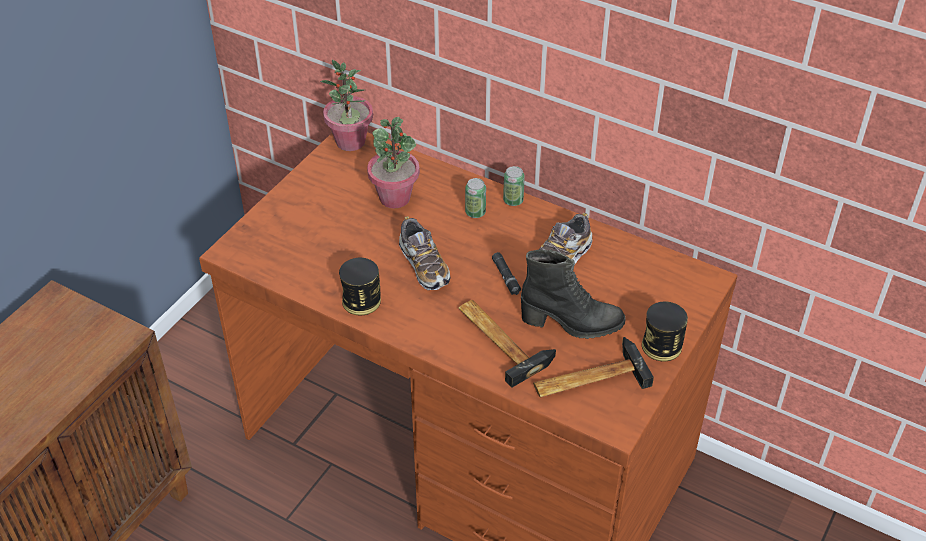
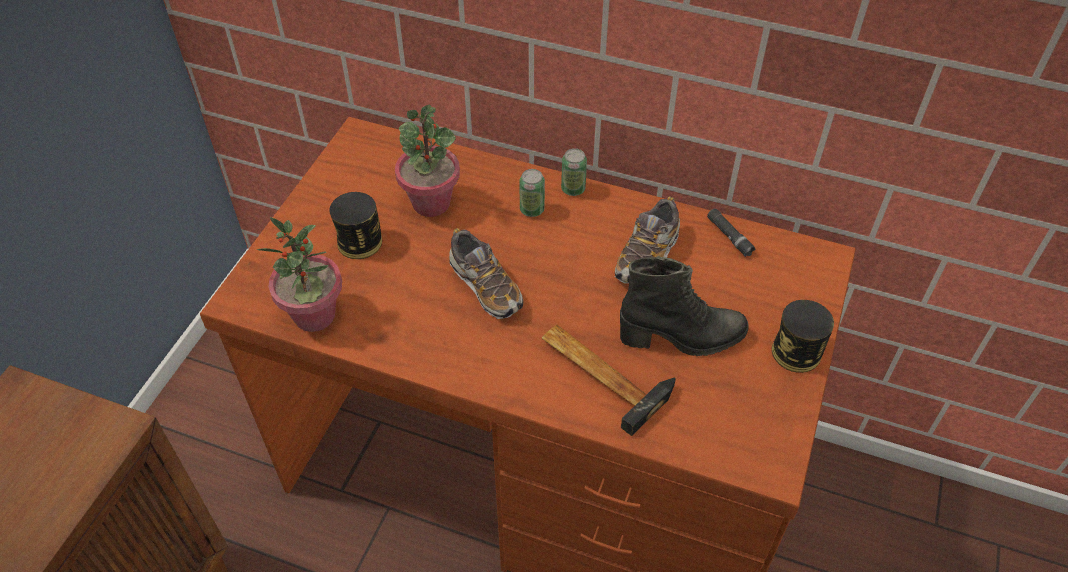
camera: 10 degrees left, 5 degrees up
(350, 142) = (363, 139): potted plant -> potted plant (314, 316)
(361, 301) = (418, 344): can -> can (360, 242)
(506, 277) = (588, 288): black flashlight -> black flashlight (729, 236)
(588, 378) = (720, 408): hammer -> none

